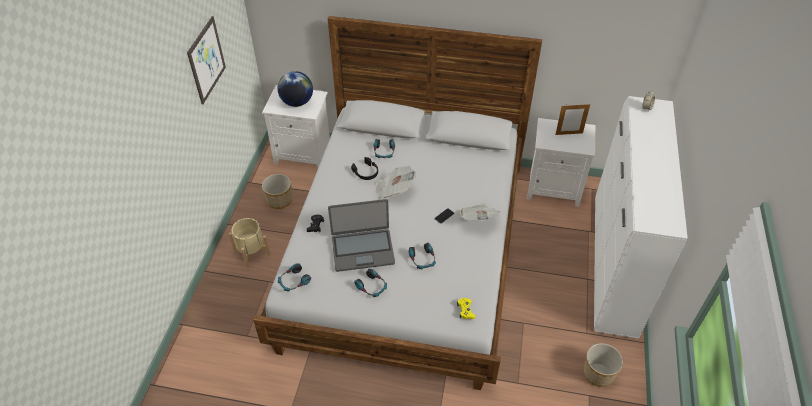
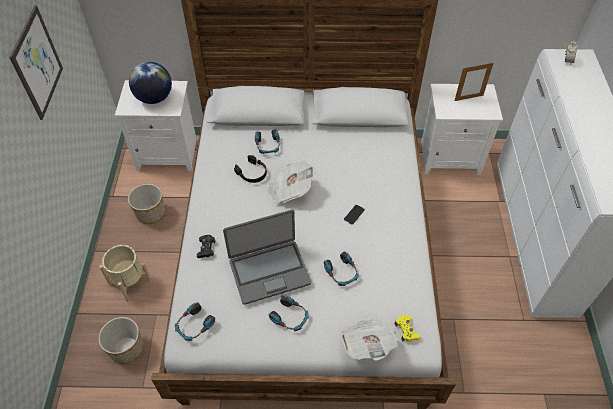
camera: 10 degrees left, 5 degrees up
(478, 219) = (394, 213): newspaper -> newspaper (367, 344)
(598, 373) = (547, 365): planter -> planter (127, 348)

